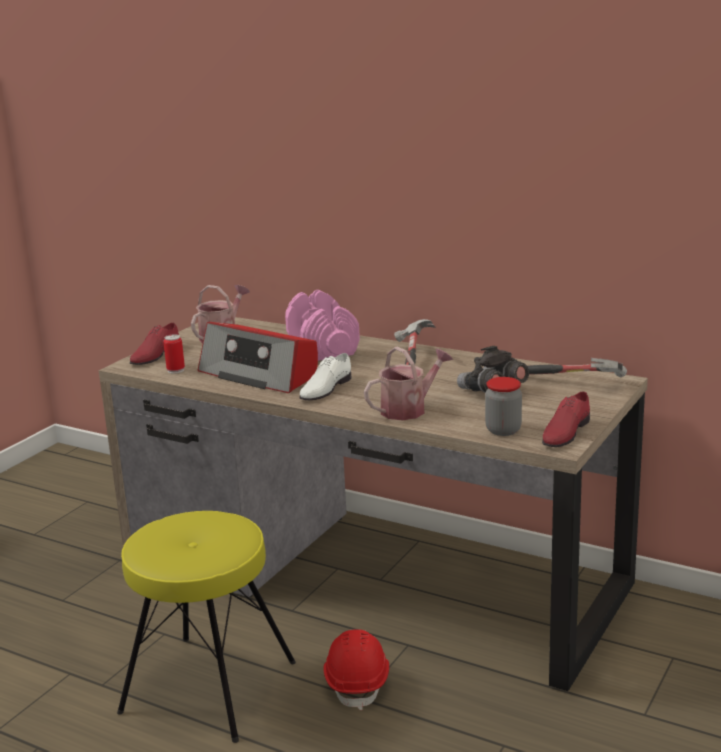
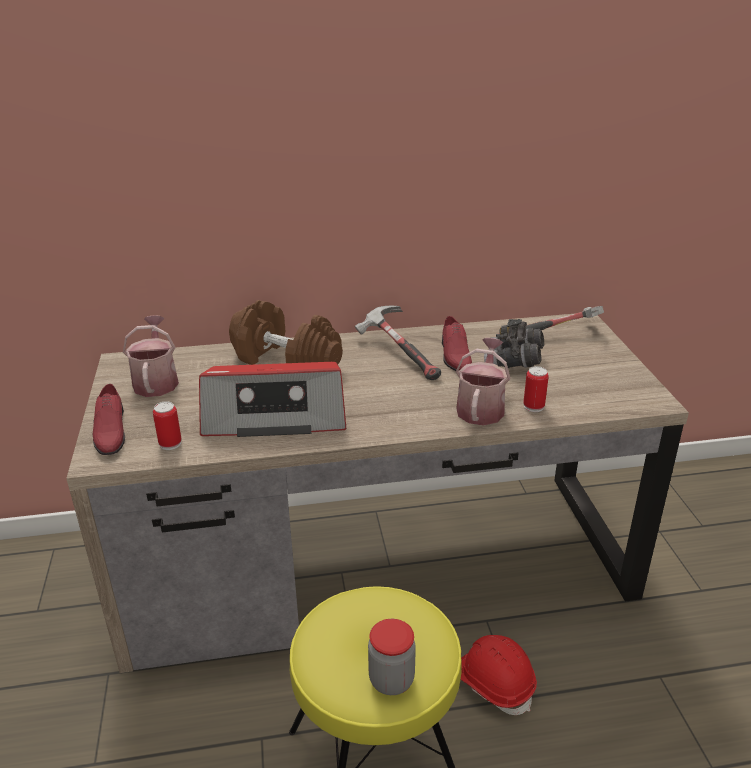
camera: 40 degrees left, 10 degrees up
(323, 347) = (287, 361): pink dumbbell -> brown dumbbell
(325, 388) = (369, 411): white shoe -> none
(450, 420) = (533, 406): none -> can
(503, 430) = (590, 401): jar -> jar (391, 680)
(565, 432) = (634, 386): red shoe -> red shoe (454, 355)

